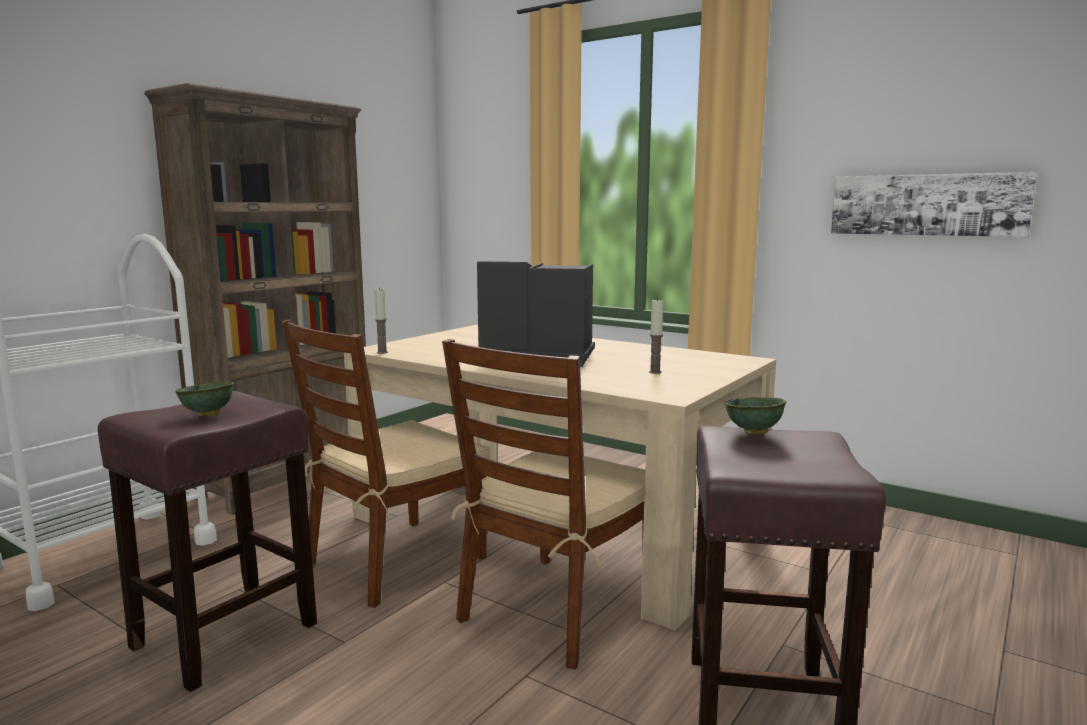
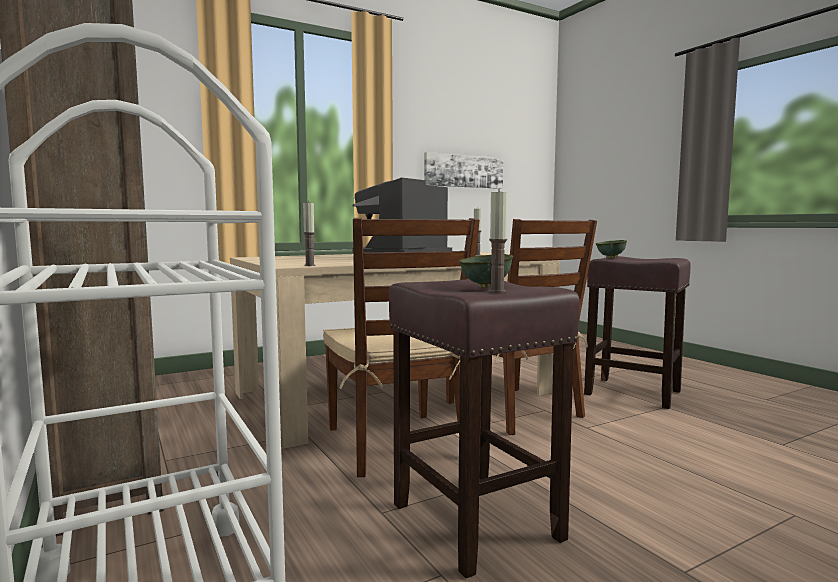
camera: 65 degrees left, 5 degrees down
(146, 420) = (497, 291): none -> candle

